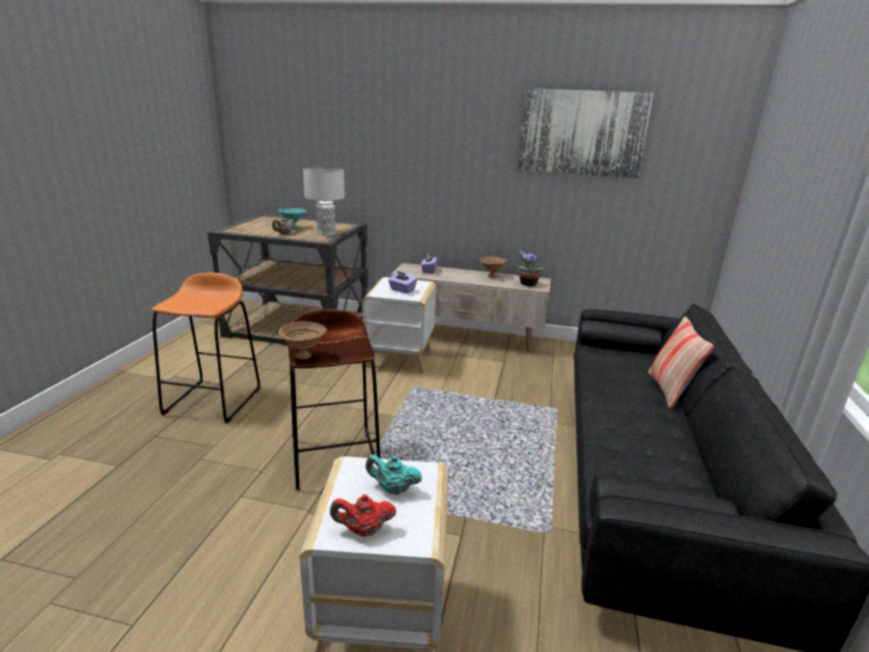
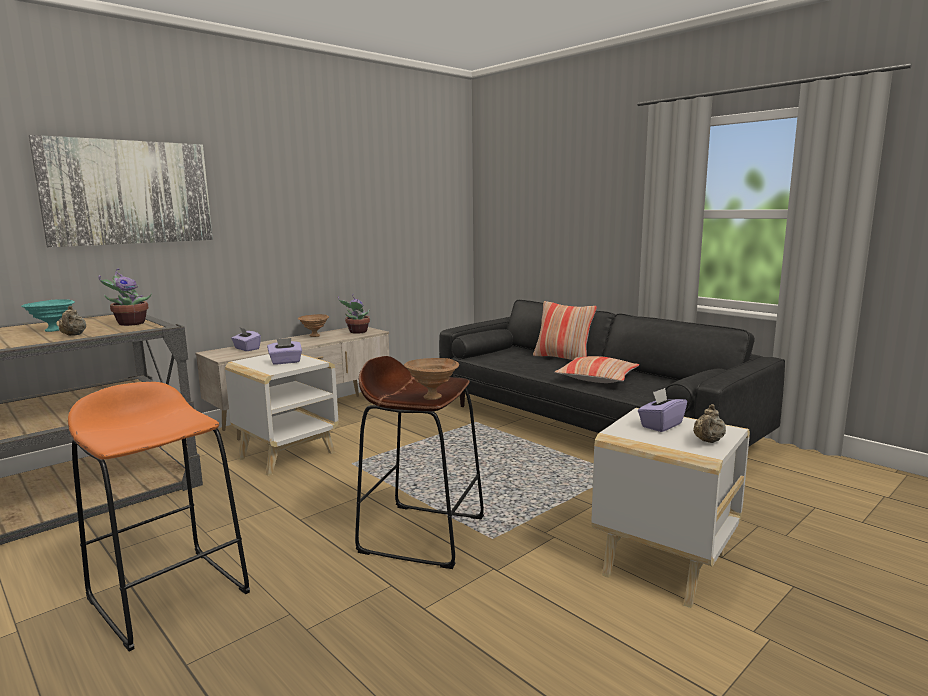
camera: 55 degrees left, 10 degrees down
(326, 233) = (129, 323): white table lamp -> potted plant
(363, 530) = (708, 441): red teapot -> beige teapot
(393, 489) = (661, 425): turquoise teapot -> purple tissue box
(581, 133) = (361, 175): picture -> picture (128, 192)
(632, 428) = (597, 378): none -> pillow

